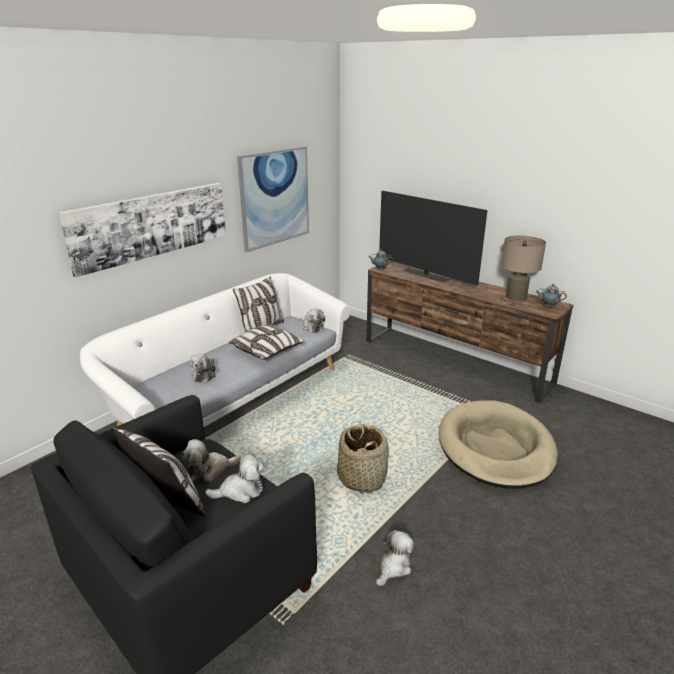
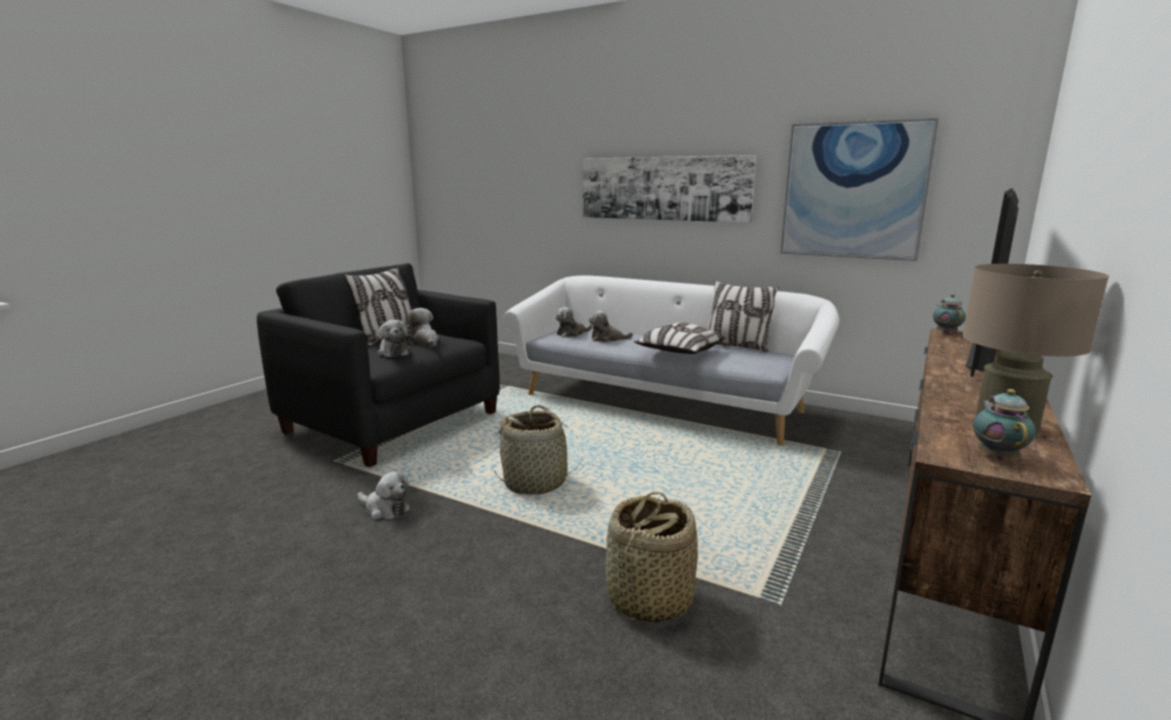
camera: 80 degrees right, 10 degrees down
(312, 327) = (773, 367): plush toy -> plush toy (572, 333)
(495, 448) = (648, 598): beige dog bed -> basket

